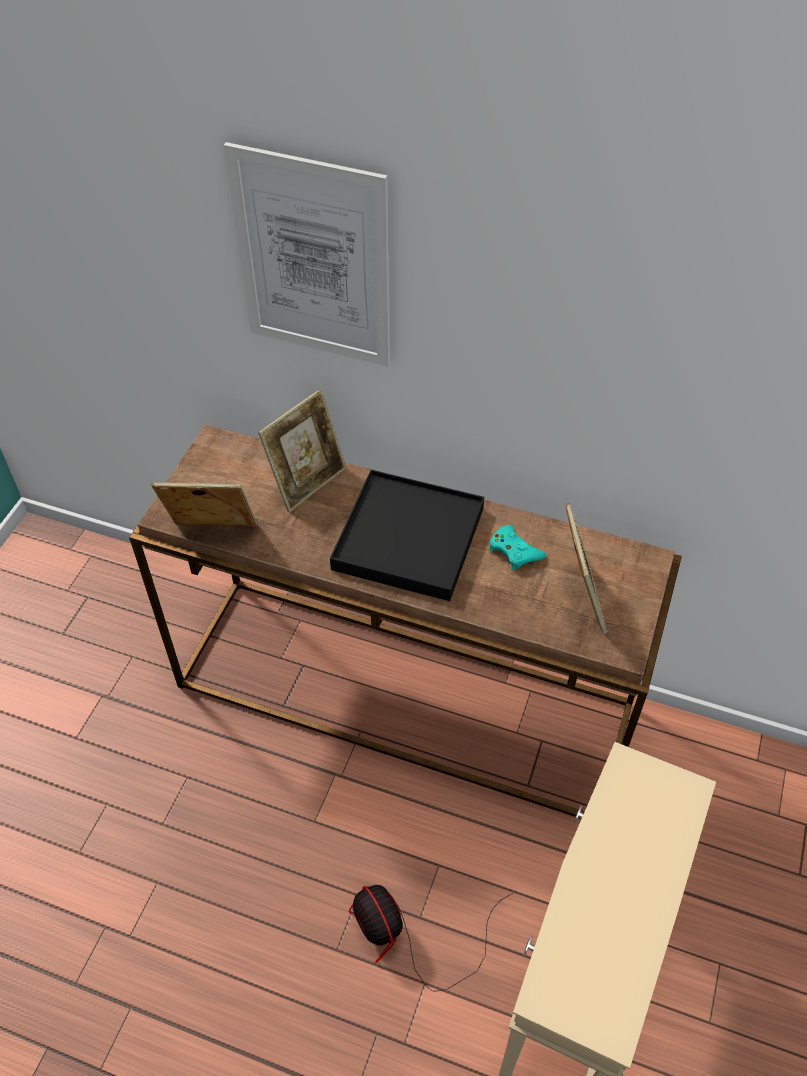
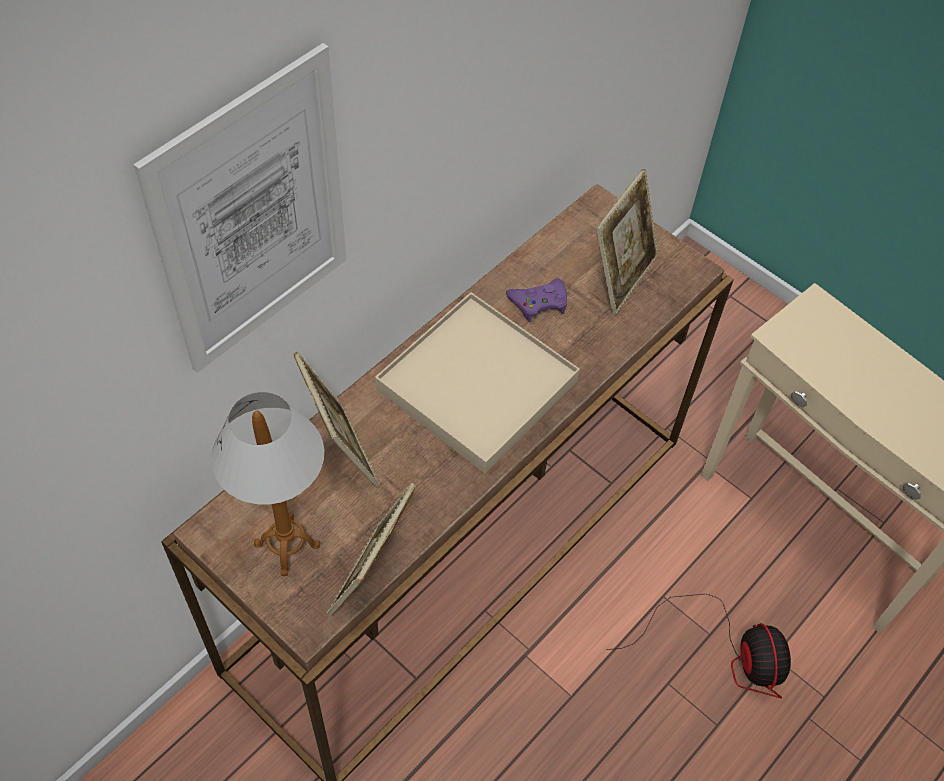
camera: 70 degrees left, 5 degrees up
(219, 482) = (288, 545): none -> table lamp
(408, 936) = (725, 652): fan -> fan turned 90 degrees counterclockwise
(409, 538) = (477, 385): black tray -> beige tray
(514, 551) = (539, 302): turquoise game controller -> purple game controller
(579, 598) = (621, 276): picture frame -> picture frame turned 105 degrees clockwise

